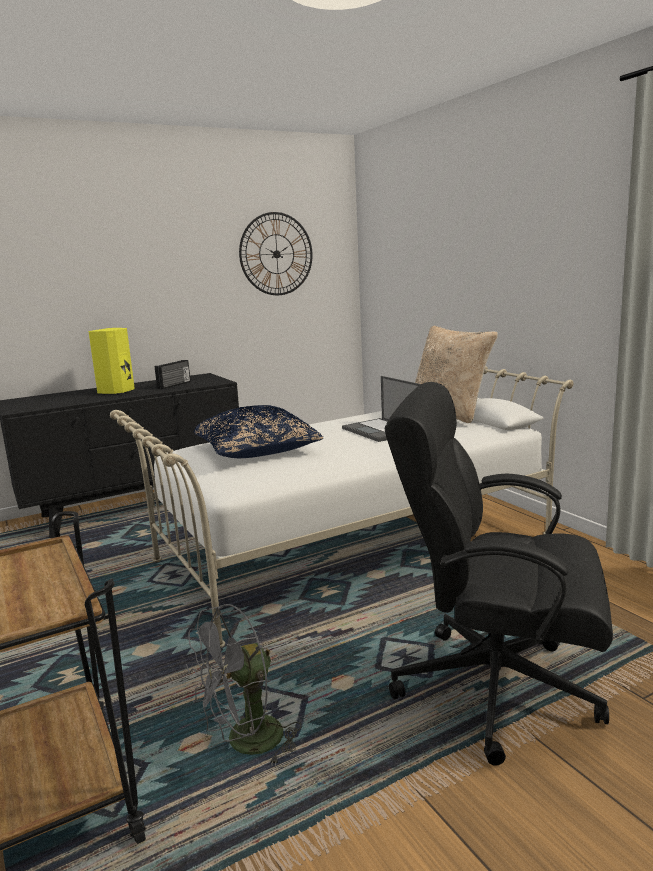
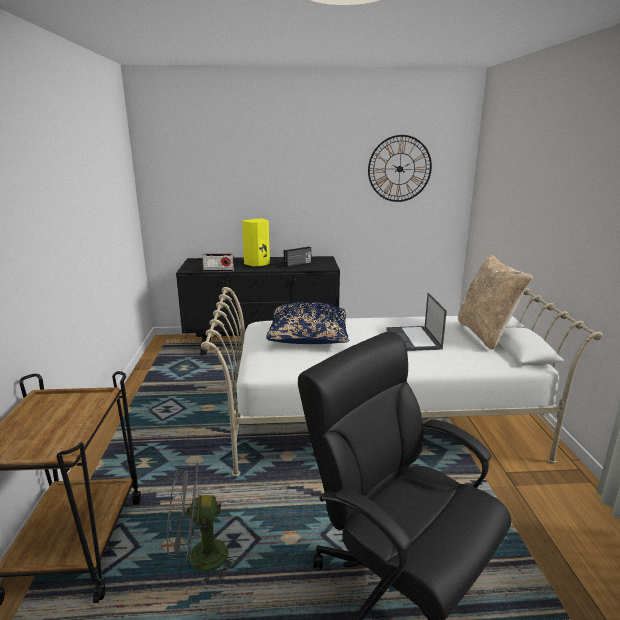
camera: 25 degrees right, 5 degrees up
(67, 404) = (218, 270): none -> radio

